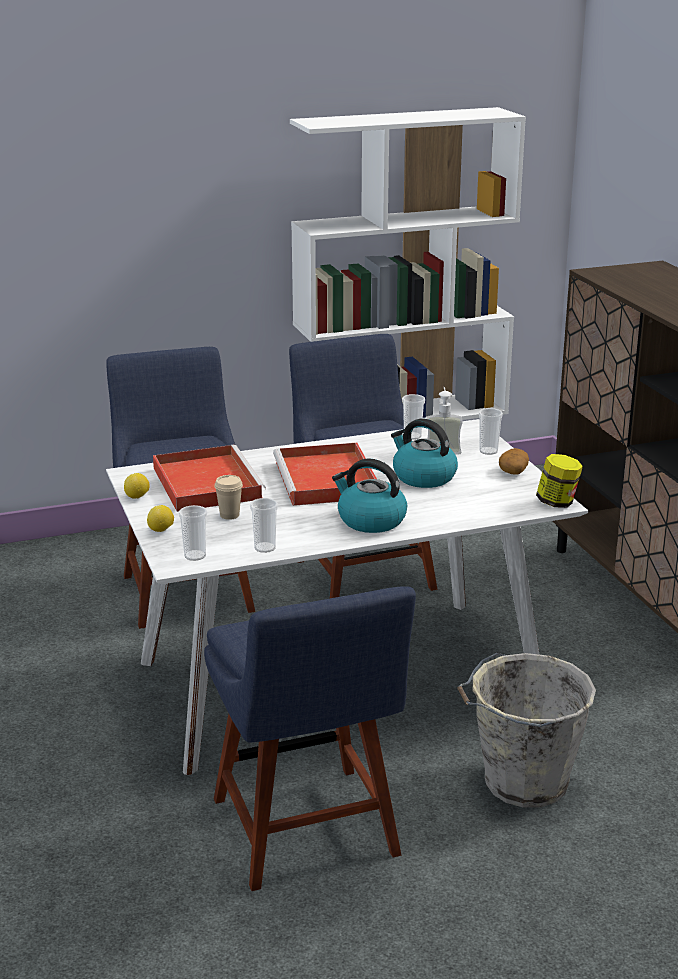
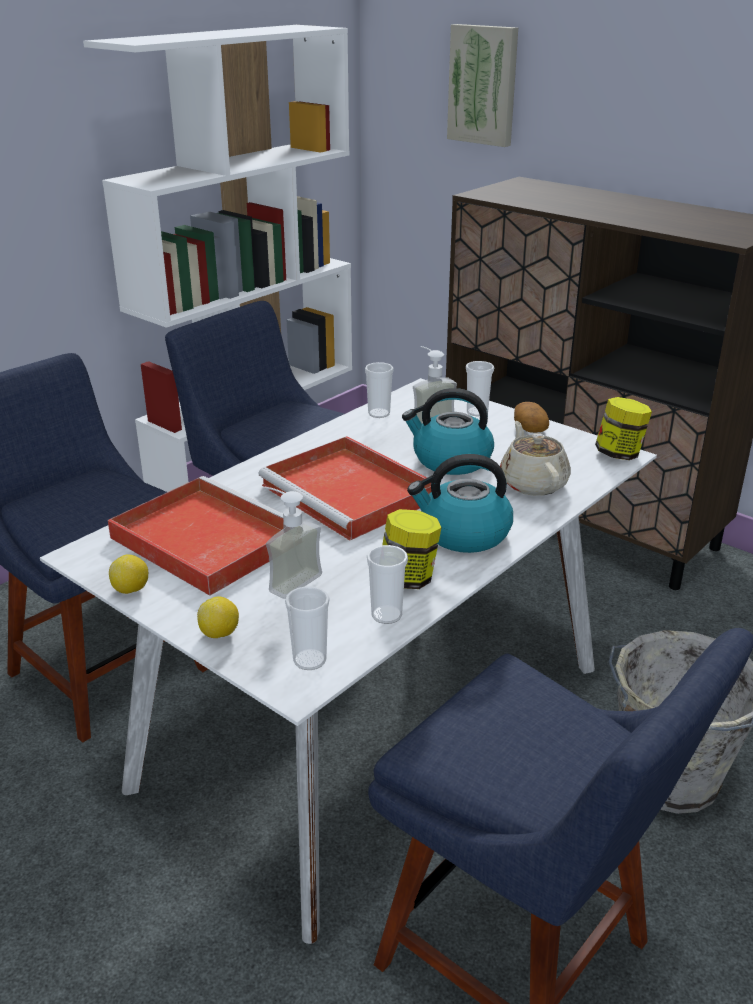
camera: 30 degrees left, 5 degrees up
(229, 515) = (287, 579): beige cup -> soap dispenser
(302, 534) = (408, 579): none -> jar
(462, 504) = (533, 483): none -> beige teapot
(648, 174) = (484, 85): none -> picture

